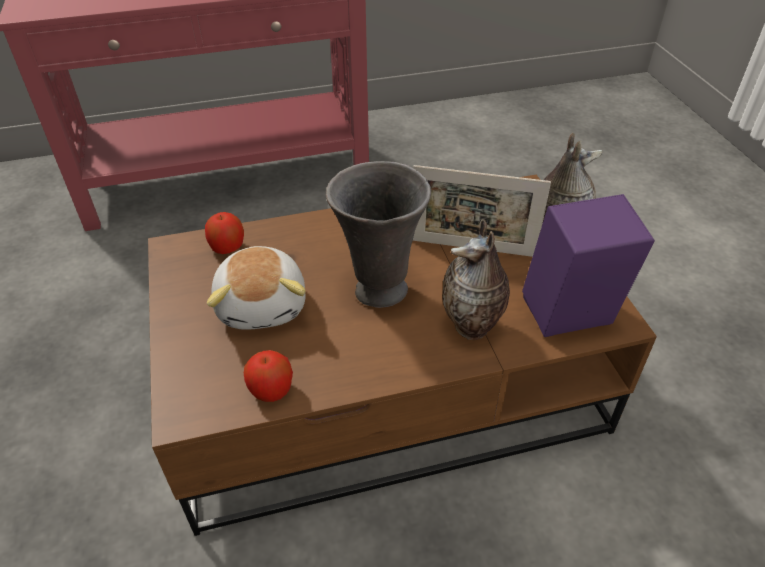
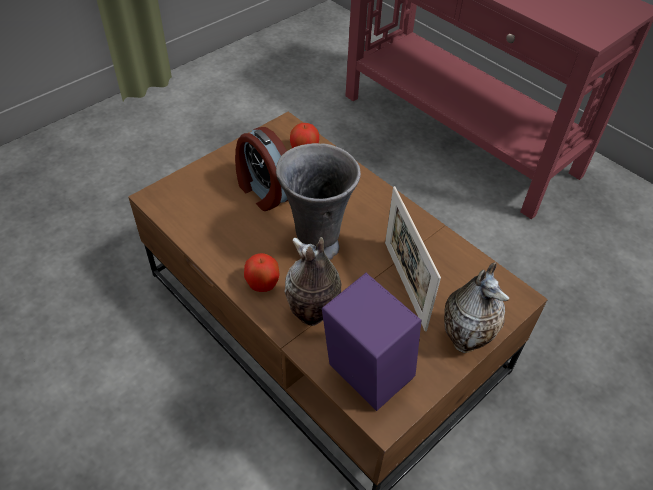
camera: 60 degrees right, 5 degrees up
(263, 304) = (263, 191): plush toy -> alarm clock
(271, 391) = (193, 228): apple -> apple (262, 283)

